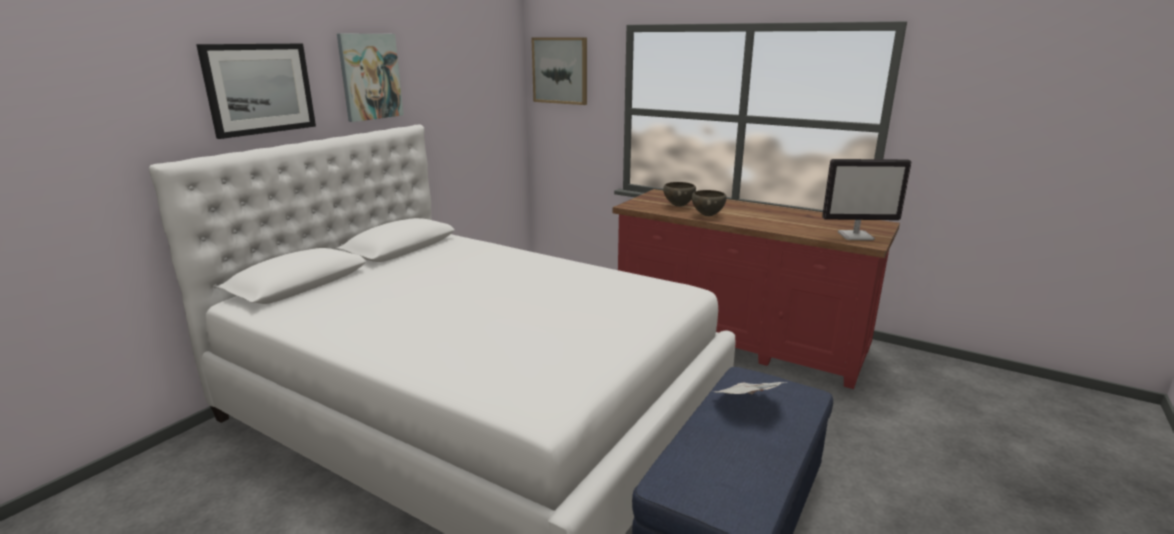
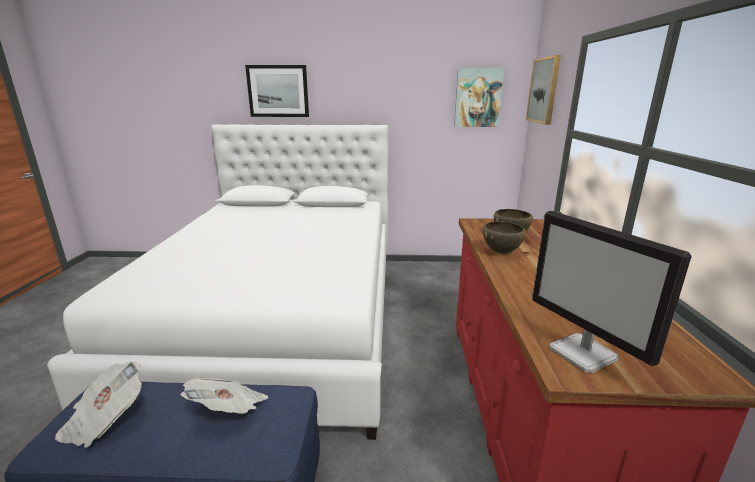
camera: 60 degrees right, 0 degrees up
(370, 77) = (355, 88): picture -> picture (478, 98)
(724, 472) = (105, 420): none -> newspaper

